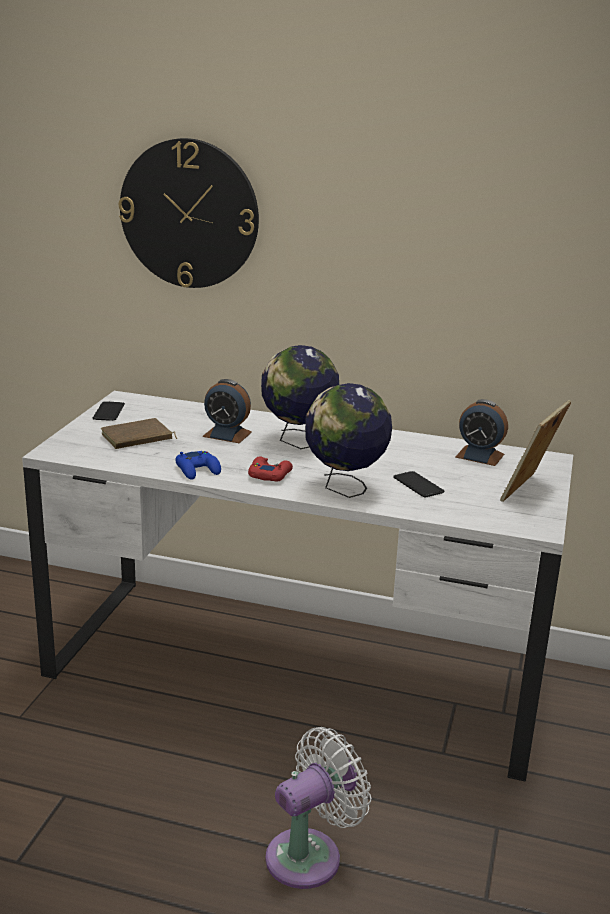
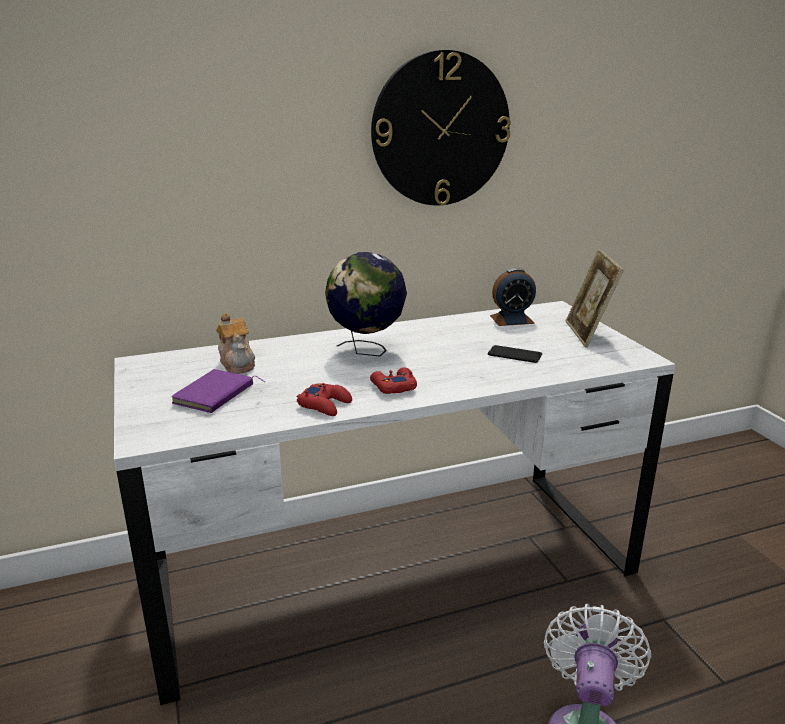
camera: 35 degrees left, 0 degrees up
(109, 412) = (143, 380): phone -> none
(137, 438) = (216, 395): brown book -> purple book
(187, 420) = (238, 363): none -> teapot
(189, 214) = (182, 137): wall clock -> wall clock (440, 130)
(198, 470) = (325, 405): blue game controller -> red game controller
(227, 434) = (296, 364): alarm clock -> none
(344, 488) = (470, 377): globe -> none

